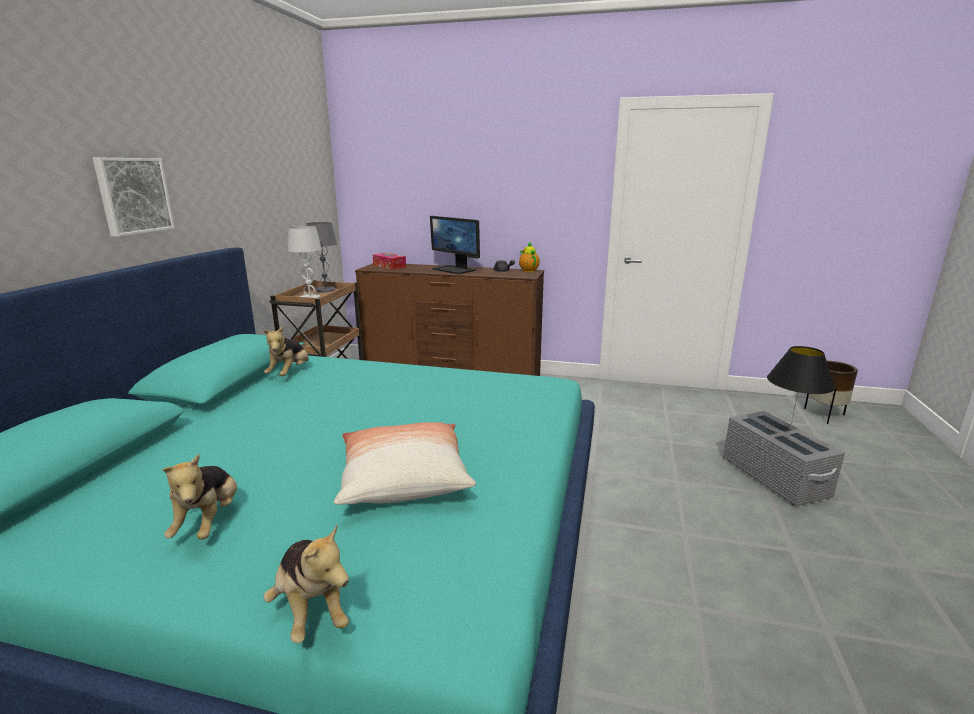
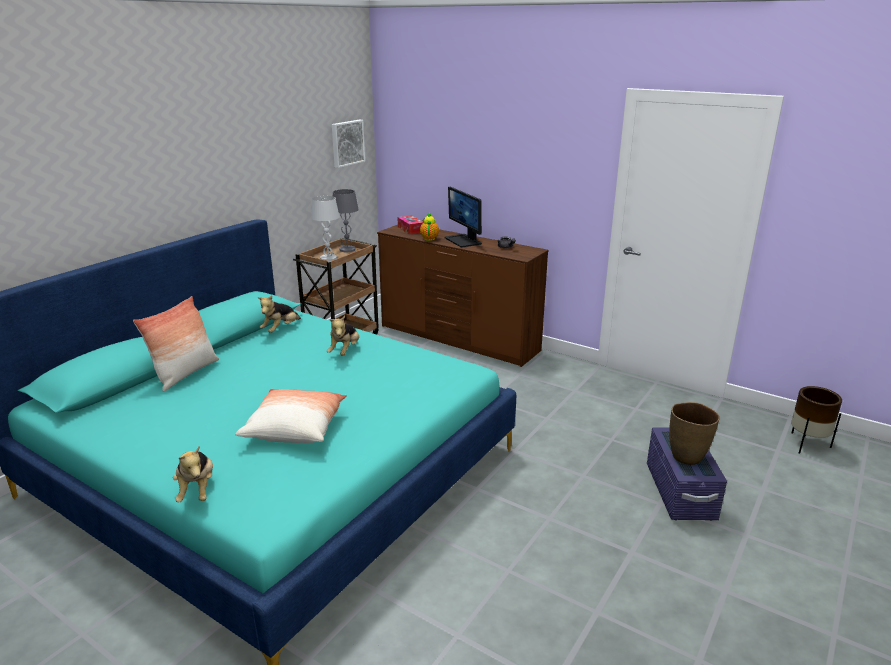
camera: 20 degrees right, 5 degrees up
(133, 195) = (184, 187): picture -> picture (347, 143)
(182, 440) = (185, 374): none -> pillow
(209, 522) = (174, 431): plush toy -> plush toy (345, 351)
(528, 271) = (531, 249): teapot -> teapot (429, 238)
(774, 477) = (680, 492): grey storage box -> purple storage box
(788, 437) = (686, 457): black table lamp -> brown vase

